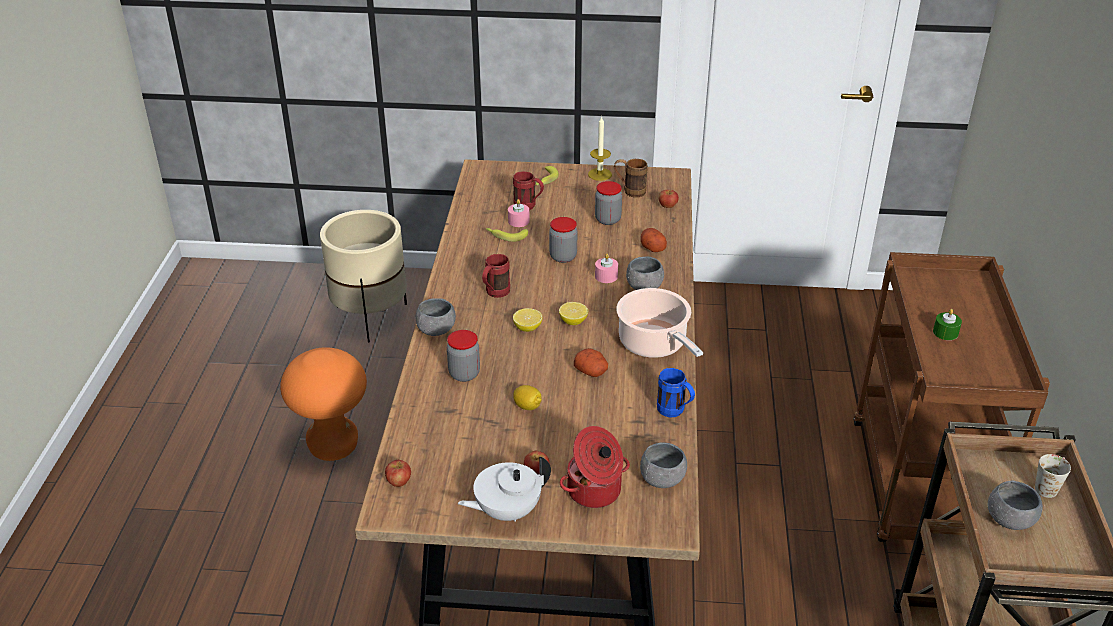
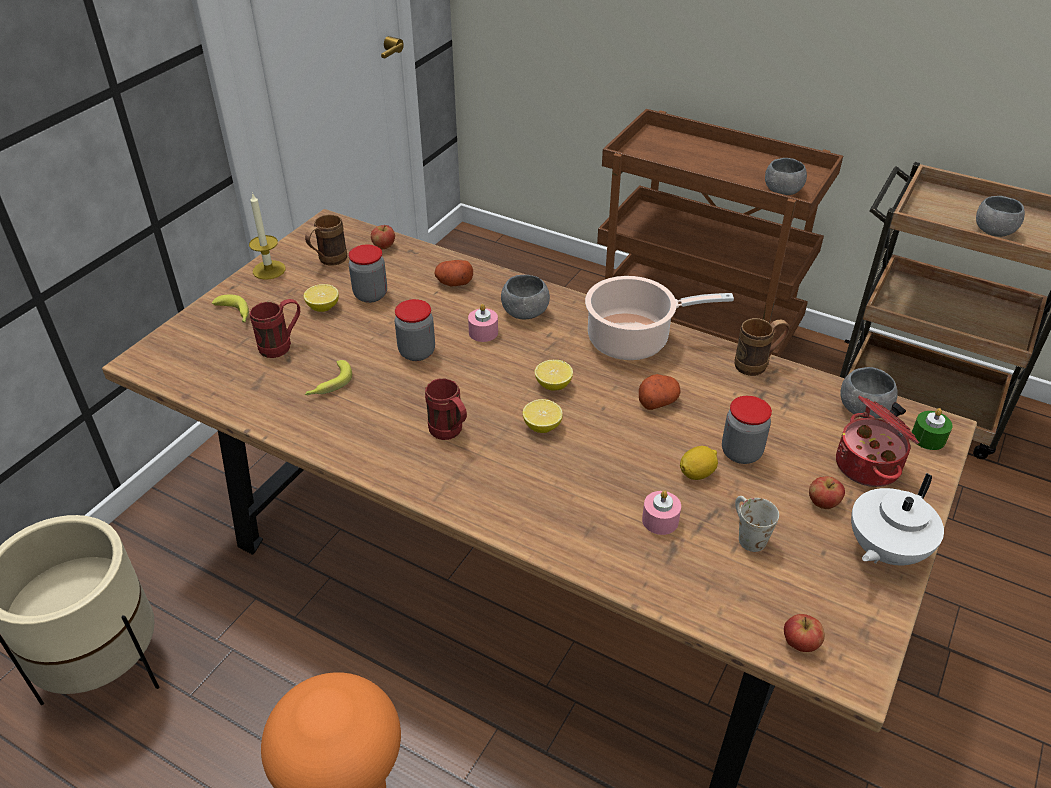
camera: 65 degrees left, 5 degrees up
(436, 330) = (491, 512): grey bowl -> grey bowl (782, 191)
(464, 374) = (603, 512): jar -> jar (741, 452)
(506, 511) = (884, 550): white teapot -> white teapot turned 45 degrees clockwise
(518, 221) = (306, 364): pink candle -> pink candle (660, 520)
(579, 207) = (323, 307): none -> lemon
(675, 412) = (758, 364): blue mug -> brown mug
(945, 332) = (721, 174): green candle -> green candle (928, 438)
(1048, 486) = (955, 200): white mug -> white mug (746, 534)

